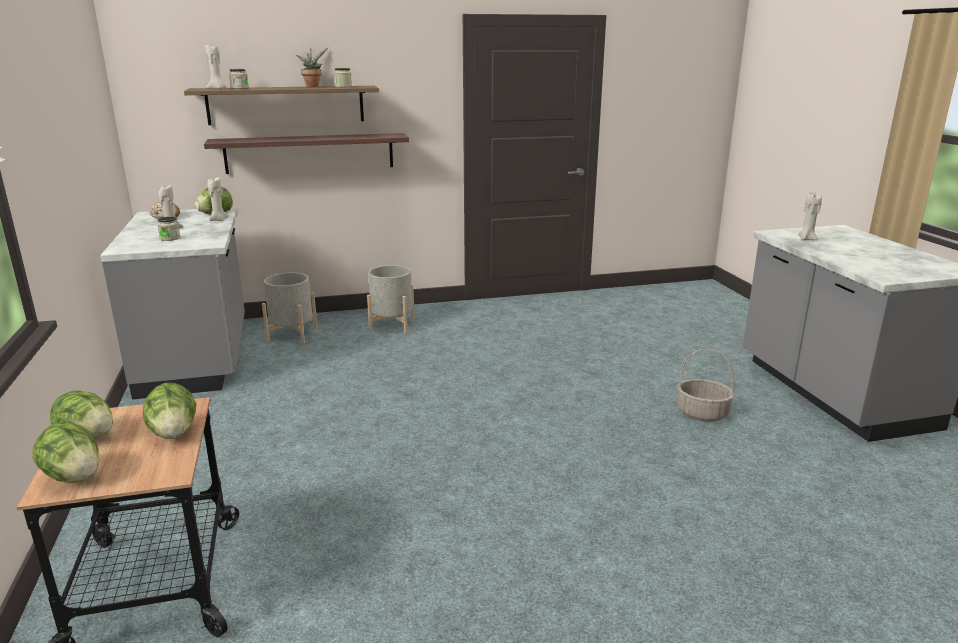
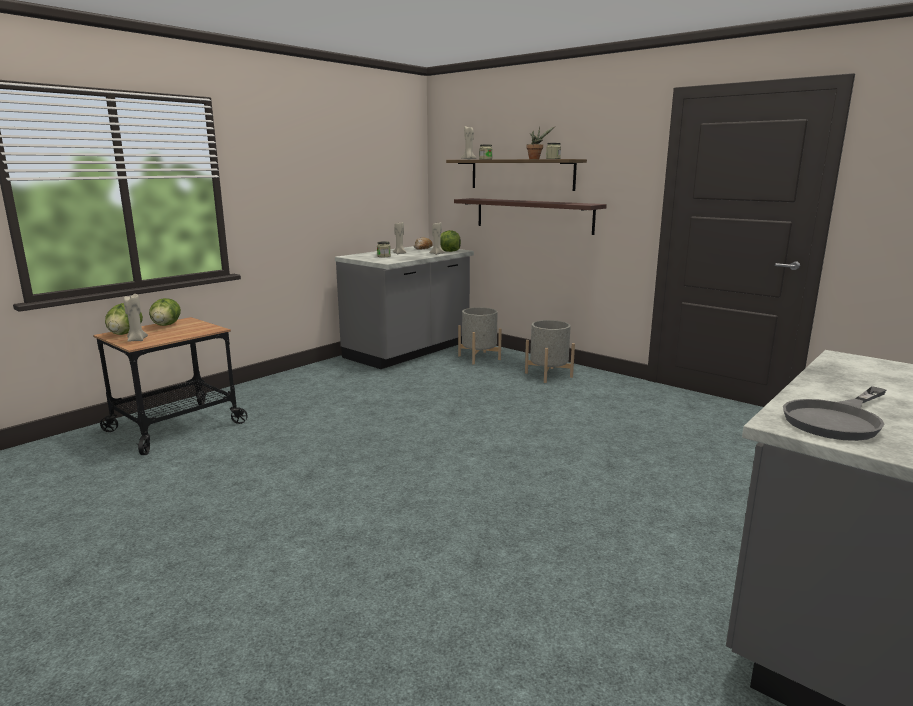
camera: 55 degrees right, 5 degrees down
(174, 433) = (181, 334): lettuce -> none
(702, 413) = (623, 541): basket -> none
(806, 239) = (862, 372): beige candle -> beige candle (136, 340)
(884, 267) = (837, 419): none -> grey frying pan

